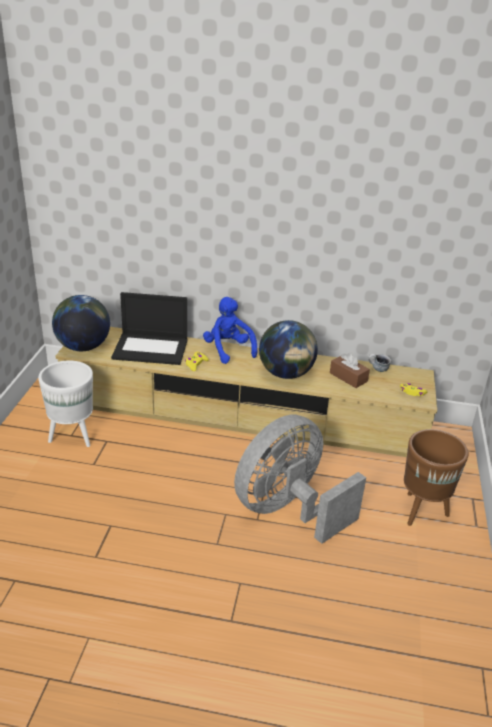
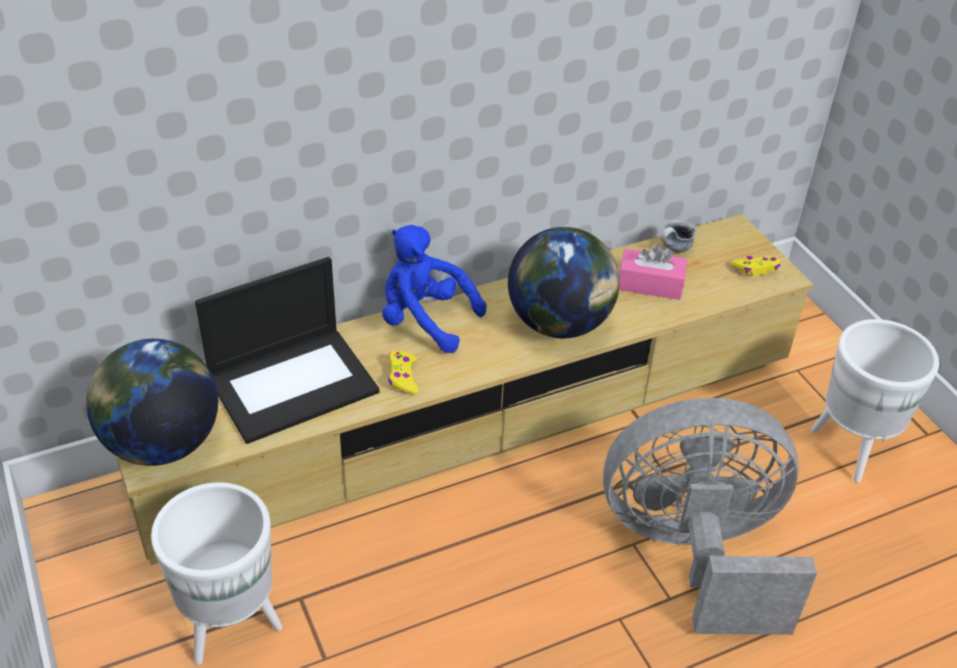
camera: 35 degrees left, 10 degrees up
(288, 510) = (695, 554): grey fan -> grey fan turned 75 degrees clockwise
(348, 377) = (650, 284): brown tissue box -> pink tissue box
(420, 511) = (850, 450): brown planter -> white planter

